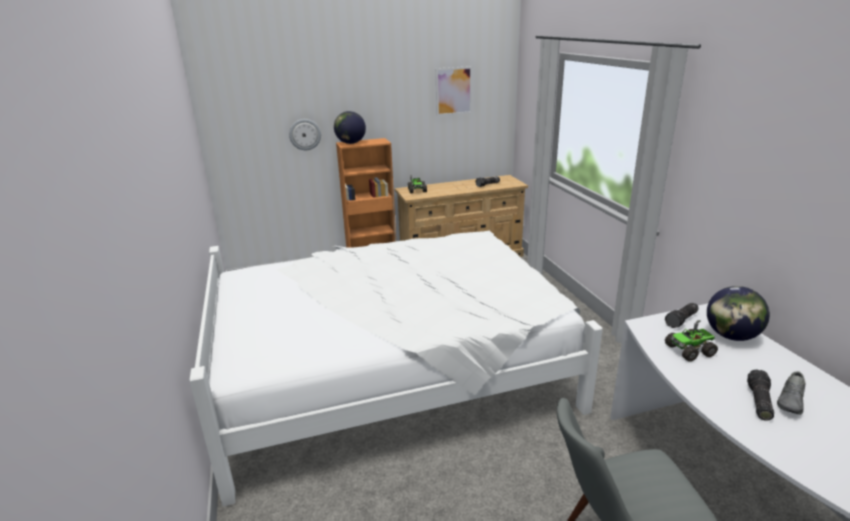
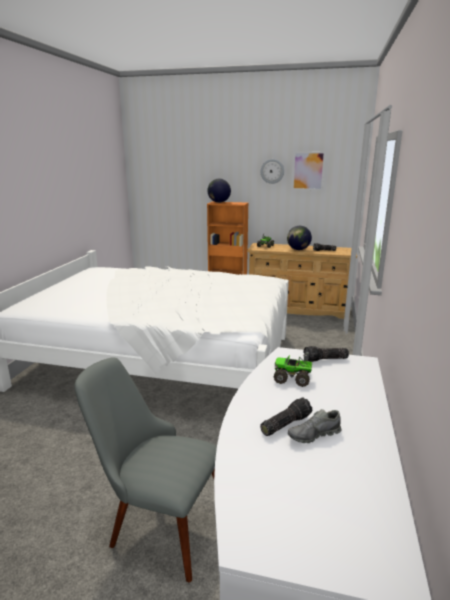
camera: 30 degrees right, 5 degrees down
(305, 134) = (192, 193): wall clock -> wall clock (272, 171)
(731, 336) = (349, 381): globe -> globe (298, 249)

